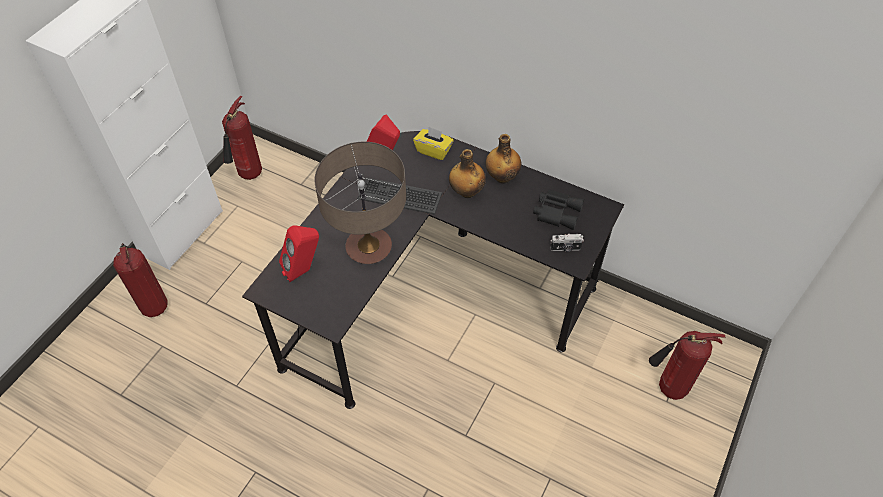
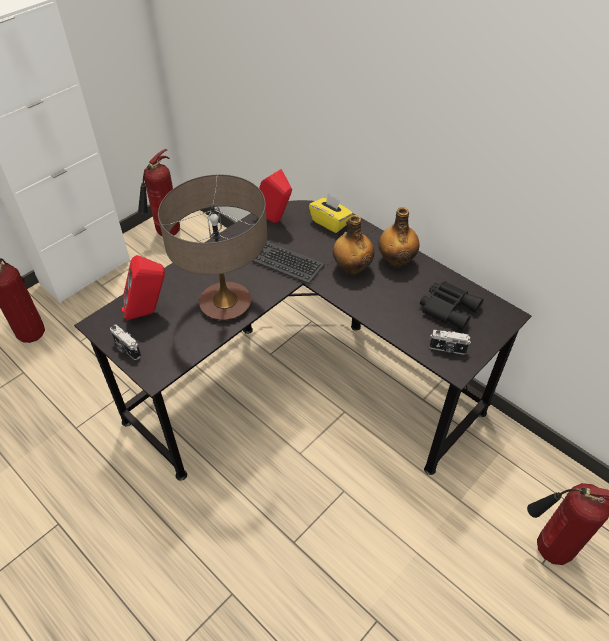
camera: 15 degrees right, 5 degrees down
(299, 307) = (126, 349): none -> camera

